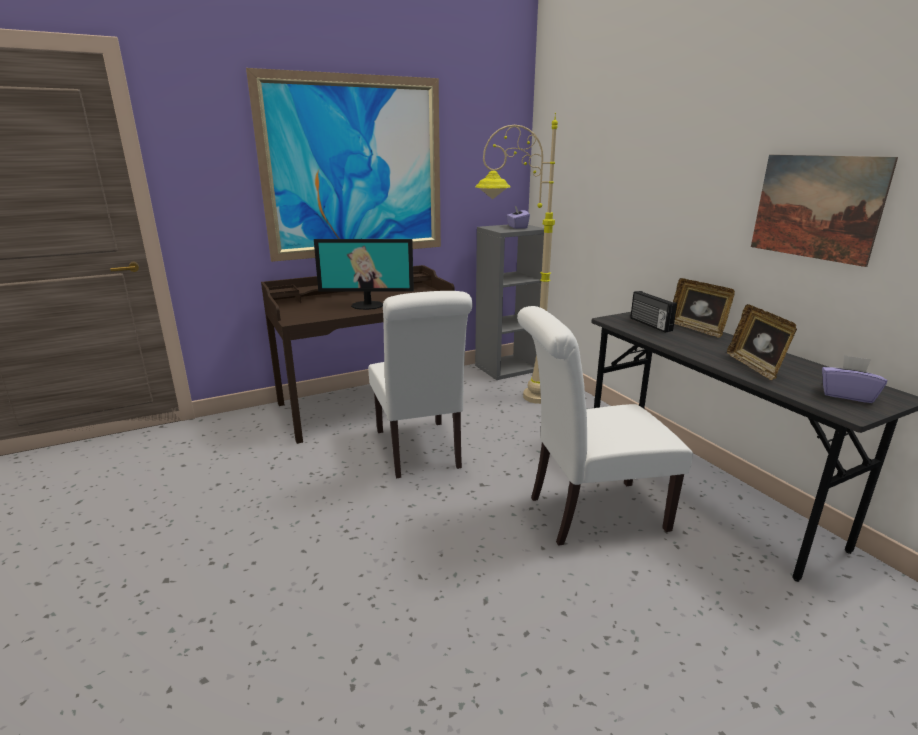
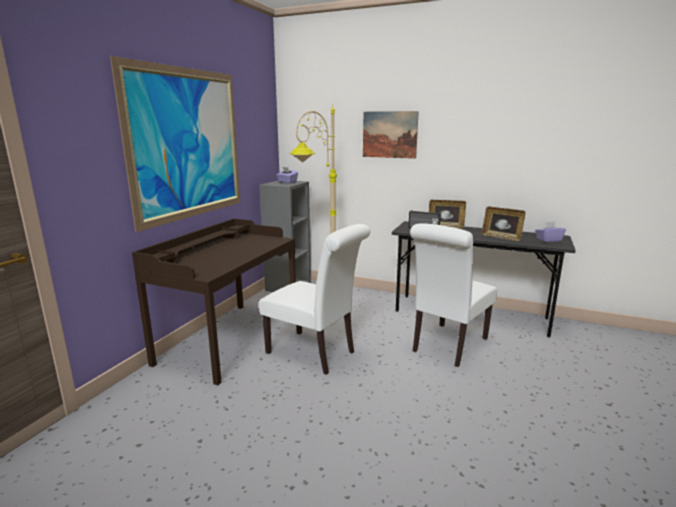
camera: 40 degrees left, 5 degrees down
(367, 305) = (236, 254): monitor -> none
(816, 207) = (501, 154): picture -> picture (389, 134)

